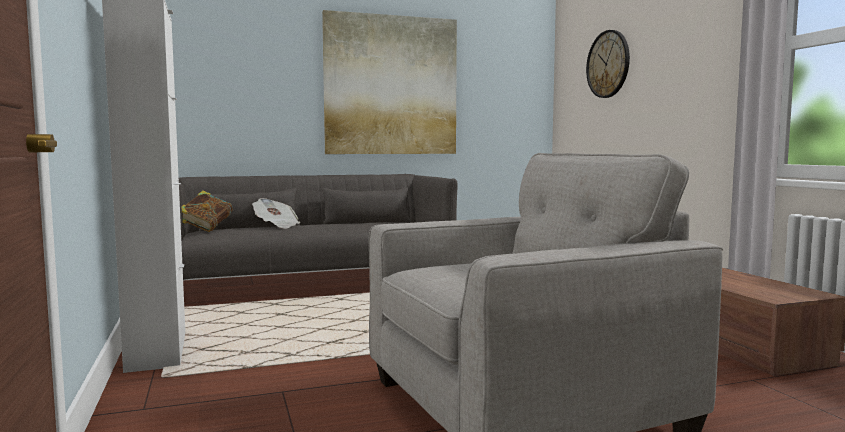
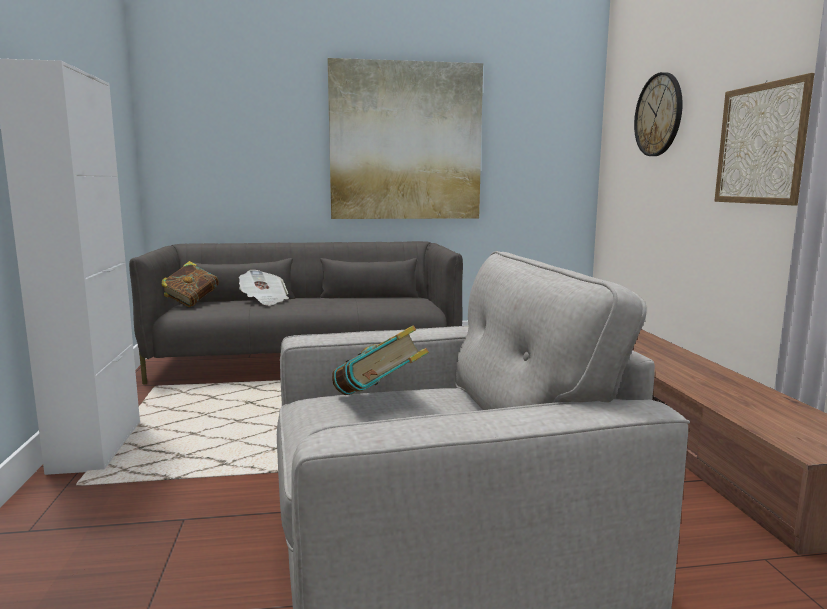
camera: 10 degrees right, 5 degrees up
(467, 266) = (378, 400): none -> book
(699, 82) = (761, 142): none -> picture

